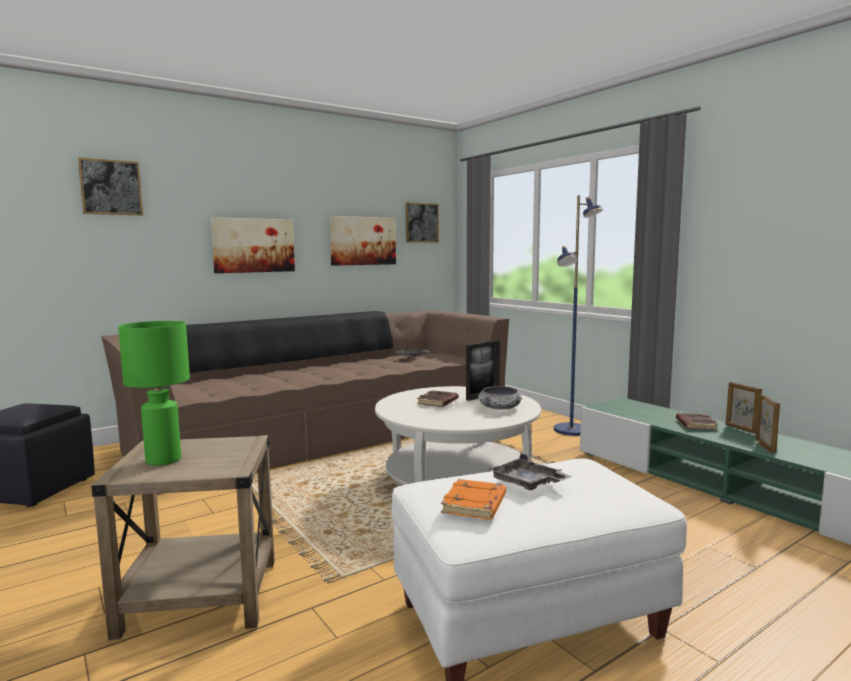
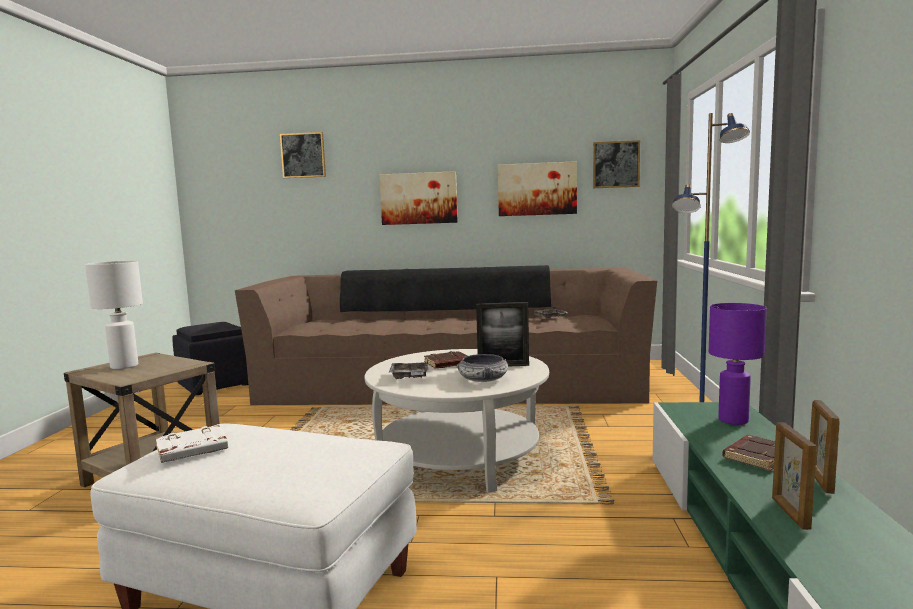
camera: 40 degrees right, 0 degrees up
(164, 460) = (125, 366): green table lamp -> white table lamp
(475, 505) = (191, 450): orange book -> white book
(527, 483) = (272, 447): grey tray -> grey tray (409, 377)
(642, 408) = (733, 421): none -> purple table lamp
(765, 446) = (790, 513): picture frame -> picture frame turned 135 degrees clockwise

